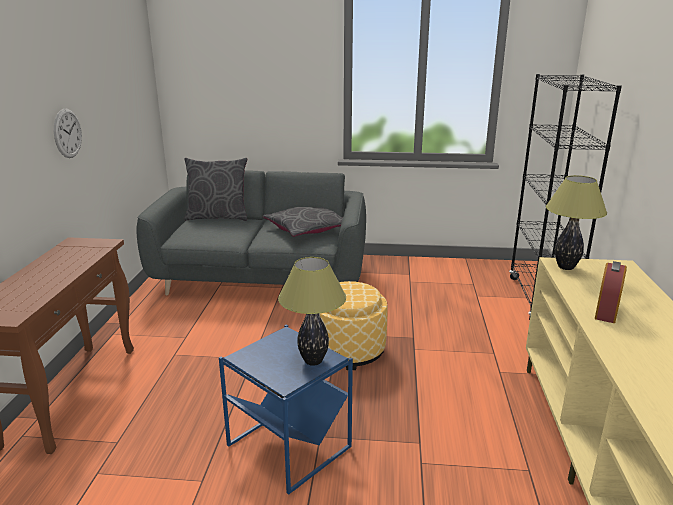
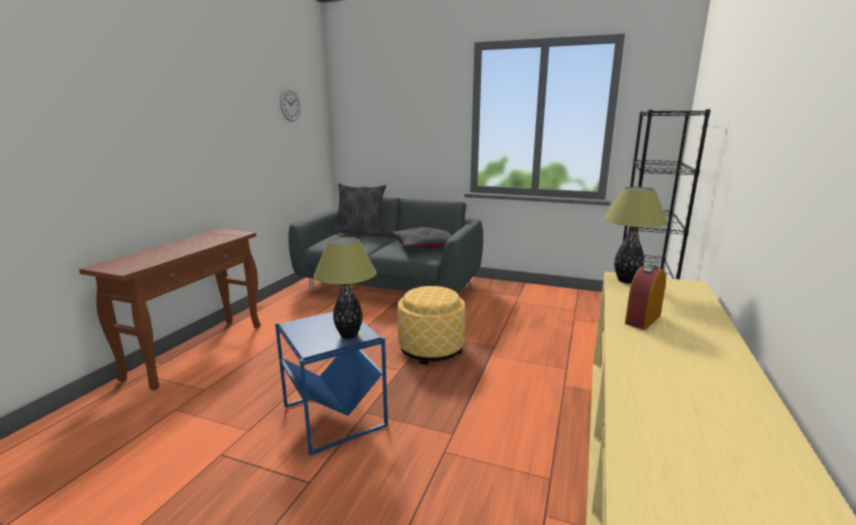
camera: 15 degrees right, 5 degrees down
(67, 133) = (229, 149): wall clock -> wall clock (290, 104)

